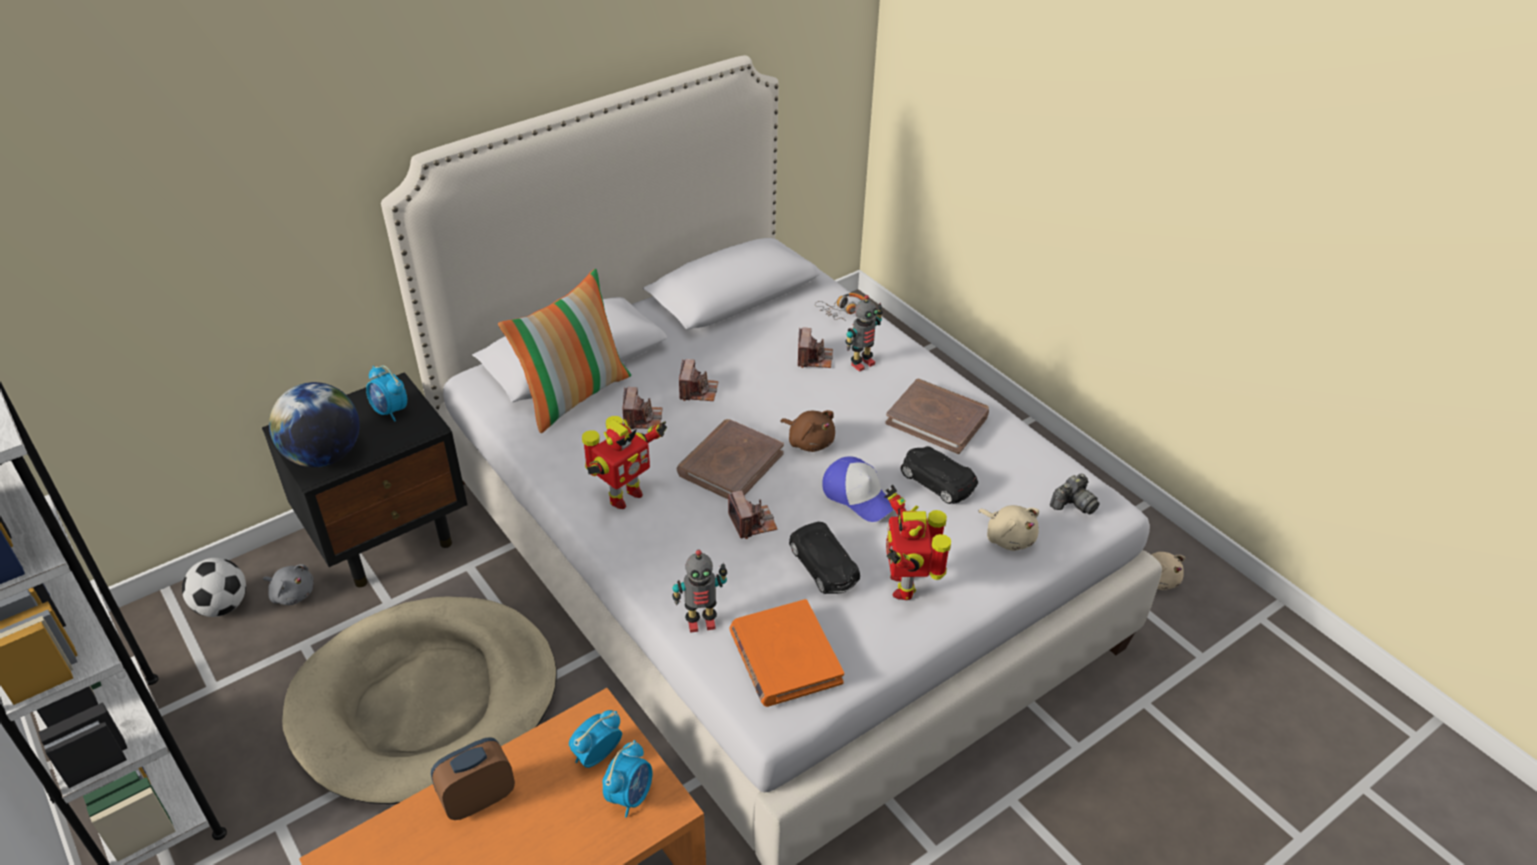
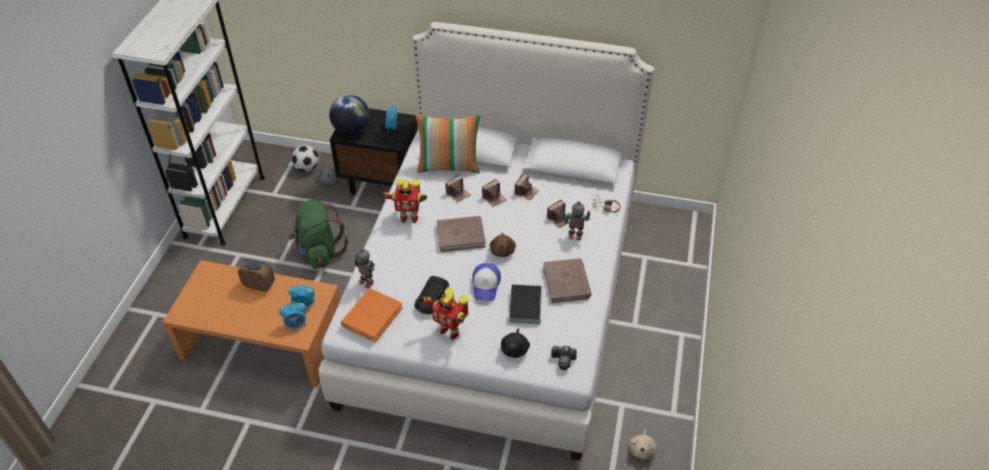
camera: 50 degrees right, 5 degrees up
(426, 703) = (319, 252): beige dog bed -> green backpack
(752, 522) = (433, 263): camera -> camera (526, 192)
(905, 584) = (449, 331): toy robot -> toy robot turned 105 degrees counterclockwise
(936, 480) = (525, 305): black toy car -> book
(1008, 537) = (515, 349): beige plush toy -> black plush toy

